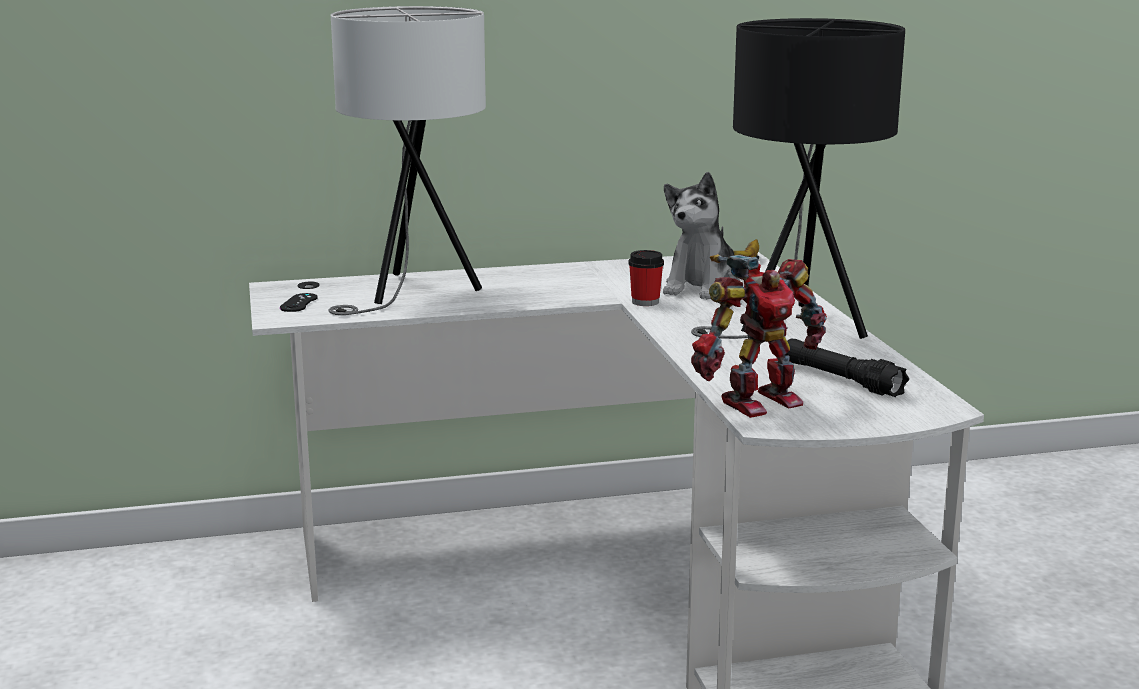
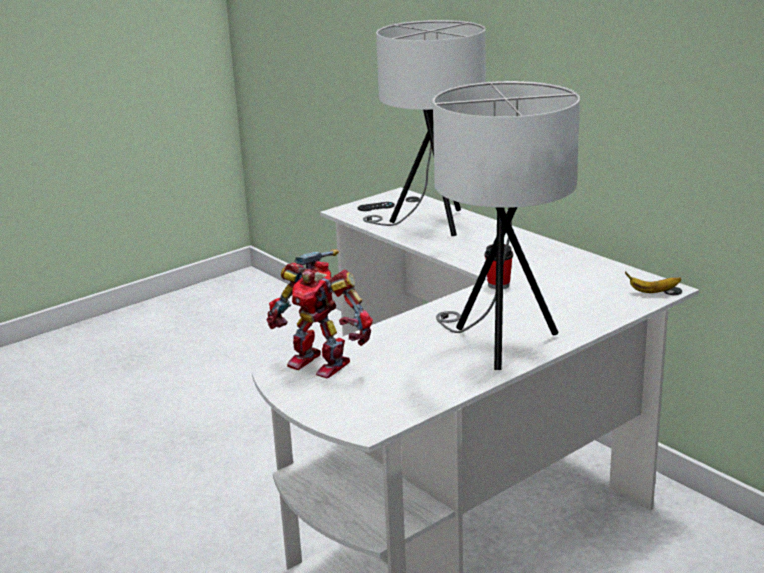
camera: 65 degrees right, 5 degrees up
(702, 287) = (562, 293): plush toy -> none
(795, 328) = (499, 343): black table lamp -> white table lamp
(841, 380) = (393, 381): black flashlight -> none

